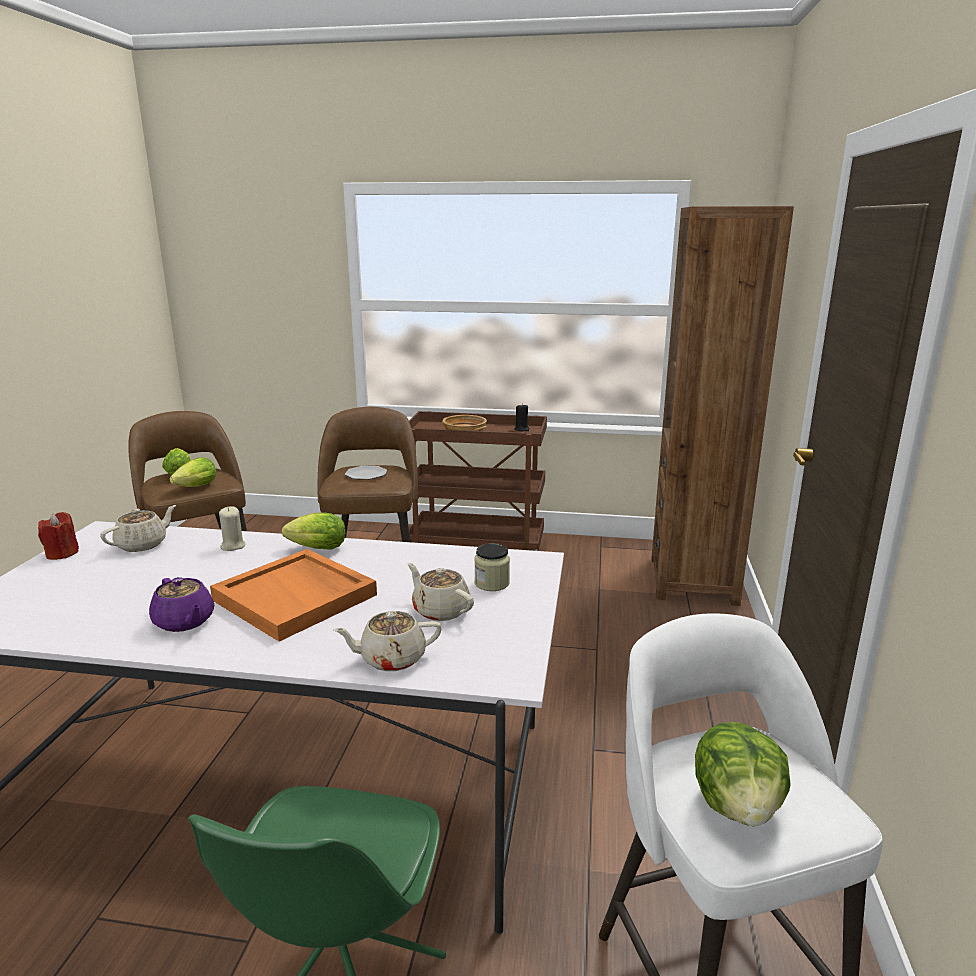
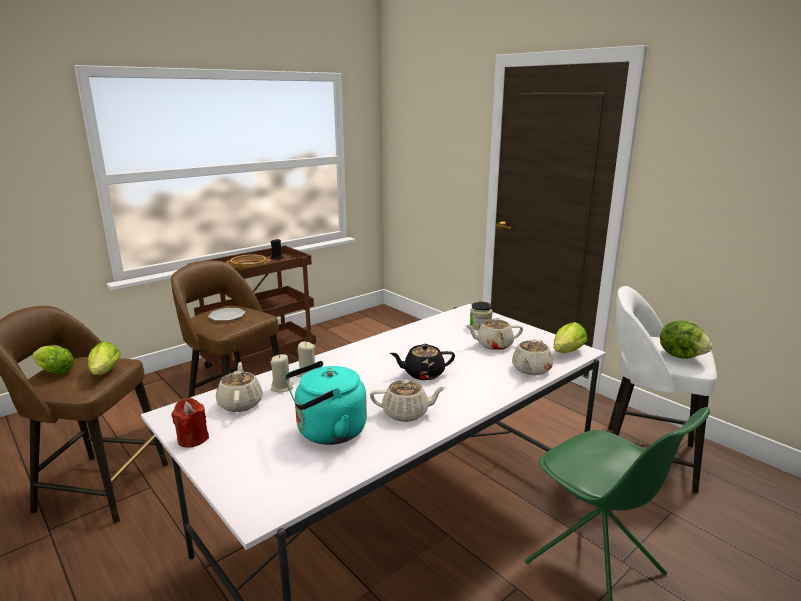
camera: 50 degrees left, 0 degrees up
(111, 599) = (327, 432): none -> turquoise kettle
(184, 622) = (406, 413): purple teapot -> beige teapot
(191, 547) = (282, 387): none -> beige candle
(296, 597) = (423, 374): orange tray -> black teapot
(314, 549) = (359, 352): lettuce -> lettuce (566, 353)
(693, 580) = (398, 326): brown bookcase -> none

